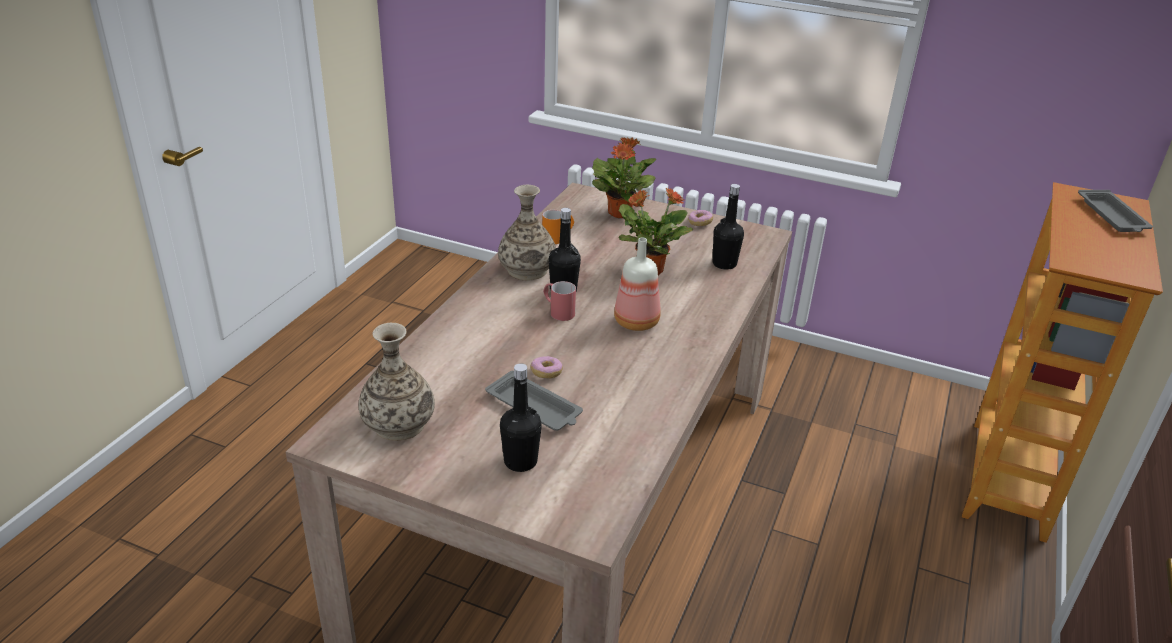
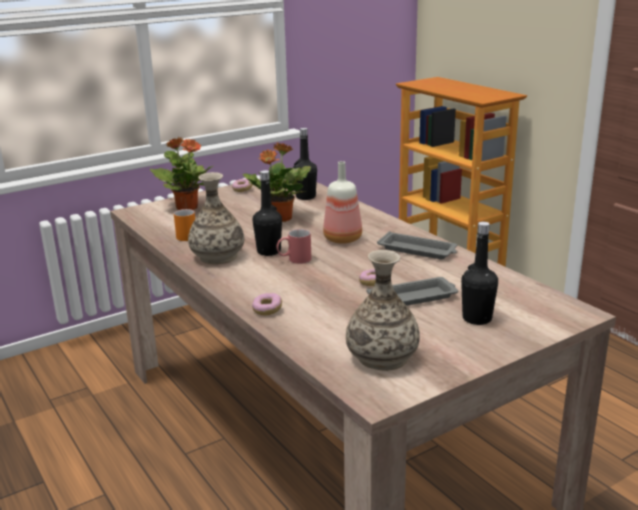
camera: 55 degrees left, 10 degrees down
(442, 333) = (267, 310): none -> donut
(1112, 216) = (446, 84): grey tray -> grey tray (418, 250)

